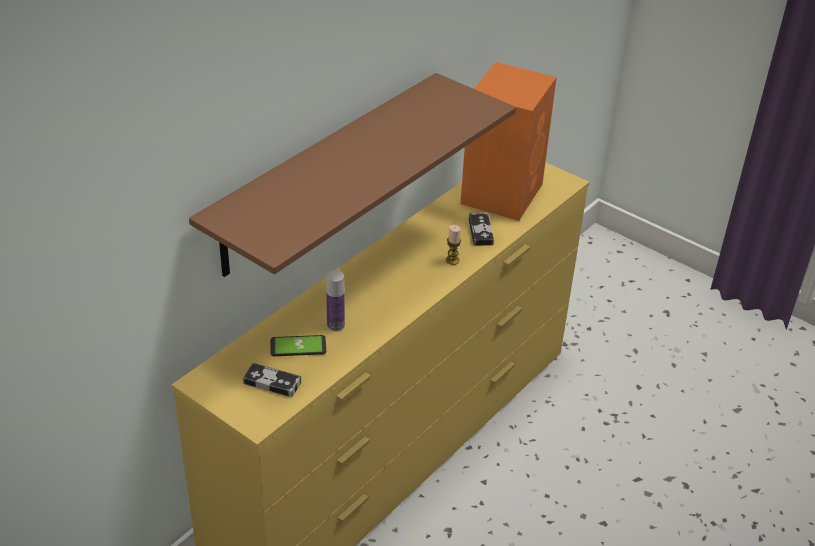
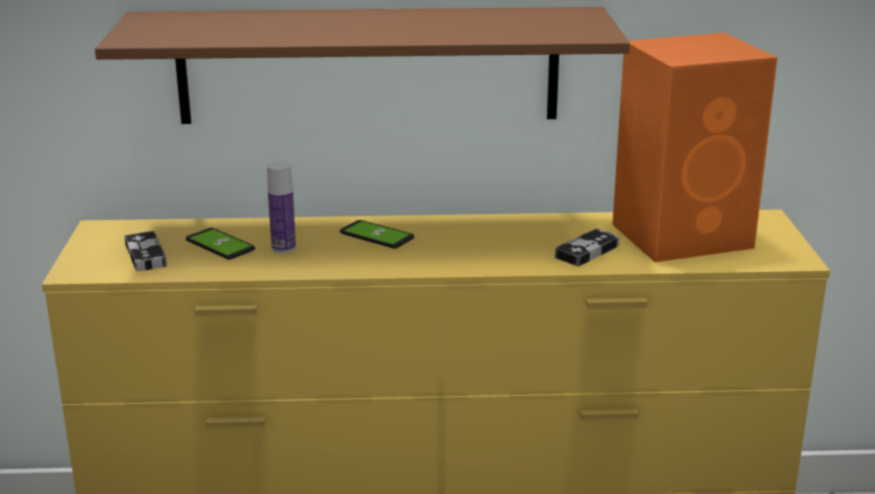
camera: 50 degrees right, 15 degrees down
(366, 284) = (376, 236): none -> phone
(452, 260) = (504, 257): candle -> none

